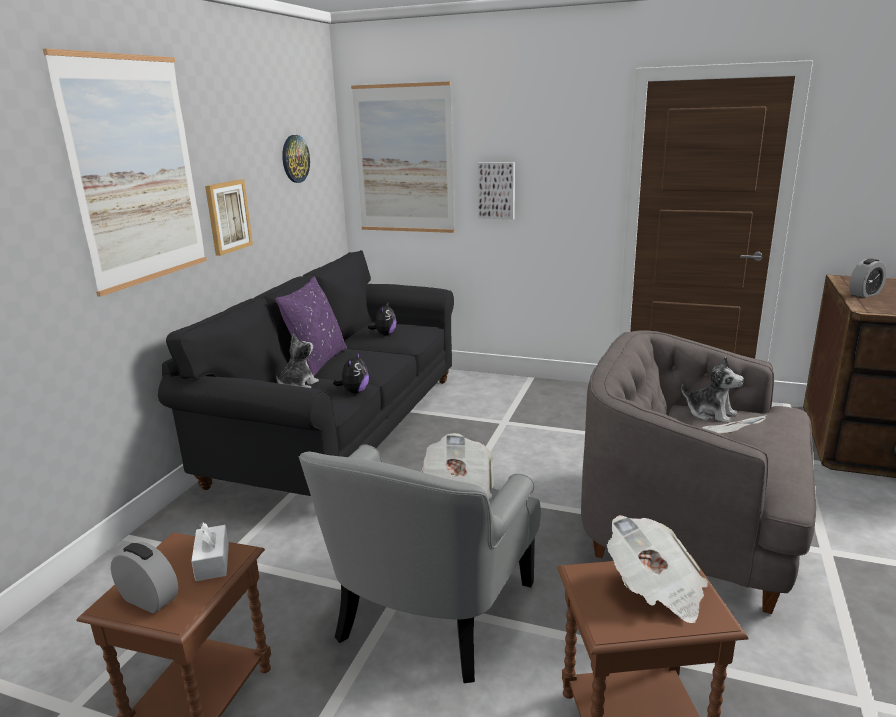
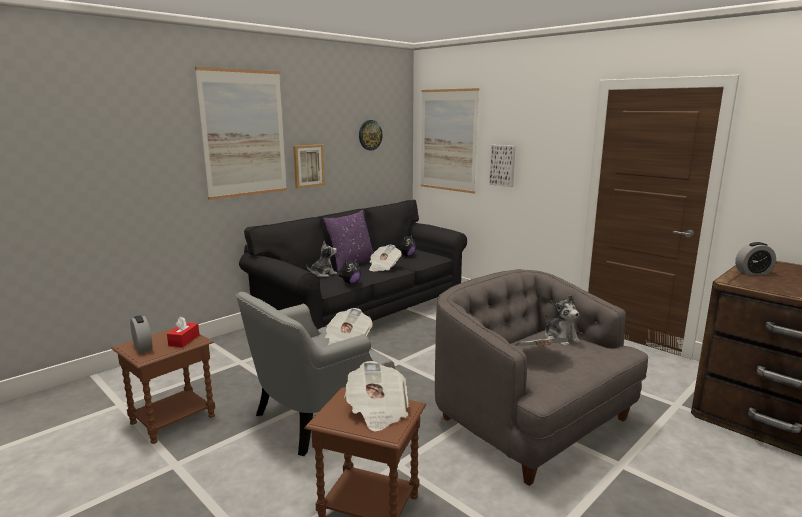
camera: 25 degrees right, 5 degrees down
(212, 562) = (184, 340): white tissue box -> red tissue box
(370, 357) = (383, 267): none -> newspaper

